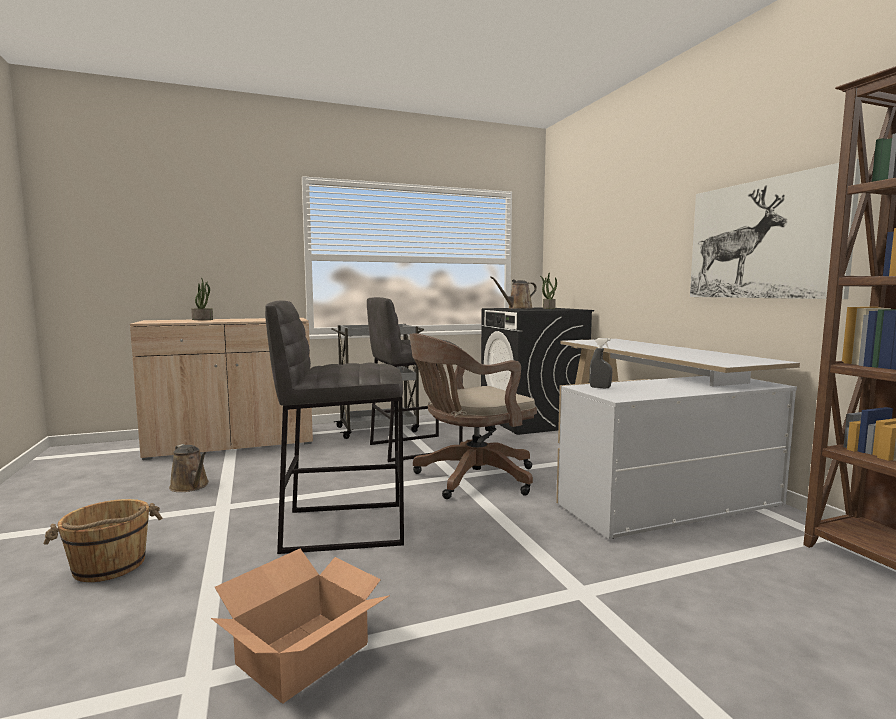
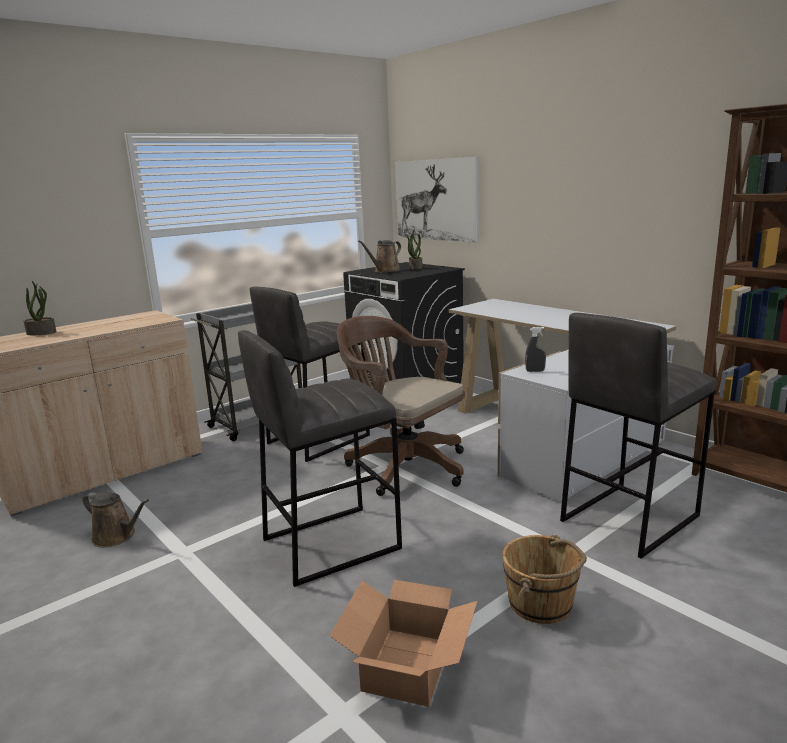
camera: 20 degrees left, 10 degrees up
(109, 566) = (133, 645): brown bucket -> brown bucket (541, 603)
(470, 479) = (403, 465): brown office chair -> brown office chair turned 90 degrees clockwise
(682, 572) = (627, 518): none -> grey stool
(764, 239) = (642, 216): picture -> picture (436, 200)

